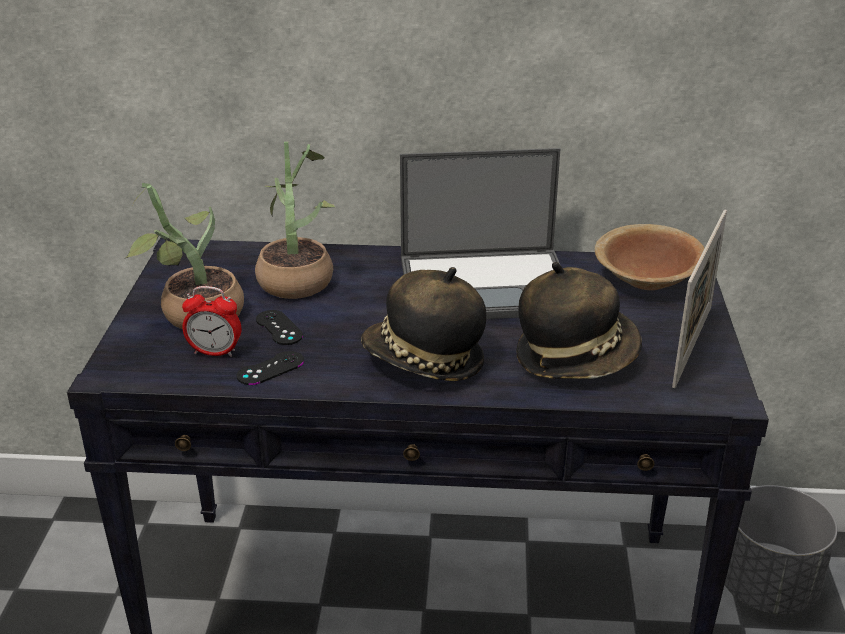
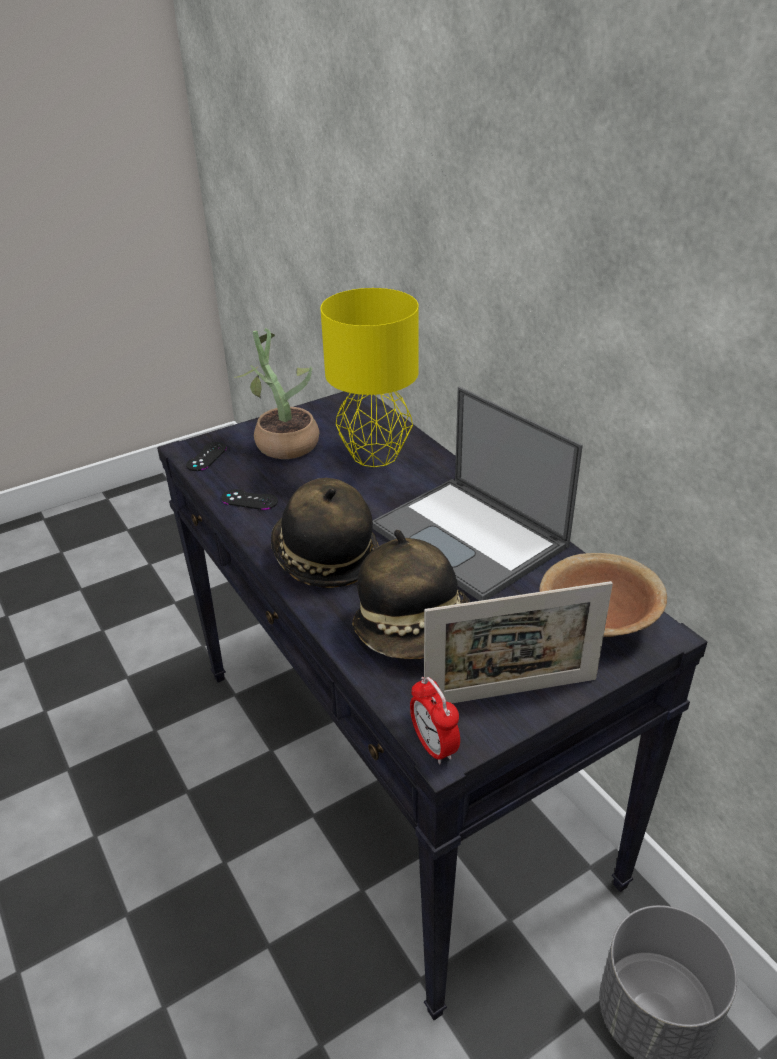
camera: 55 degrees right, 5 degrees up
(215, 352) = (247, 471): alarm clock -> alarm clock (434, 746)
(279, 328) = (302, 479): black game controller -> black game controller (206, 457)
(296, 277) = (375, 454): potted plant -> yellow table lamp

